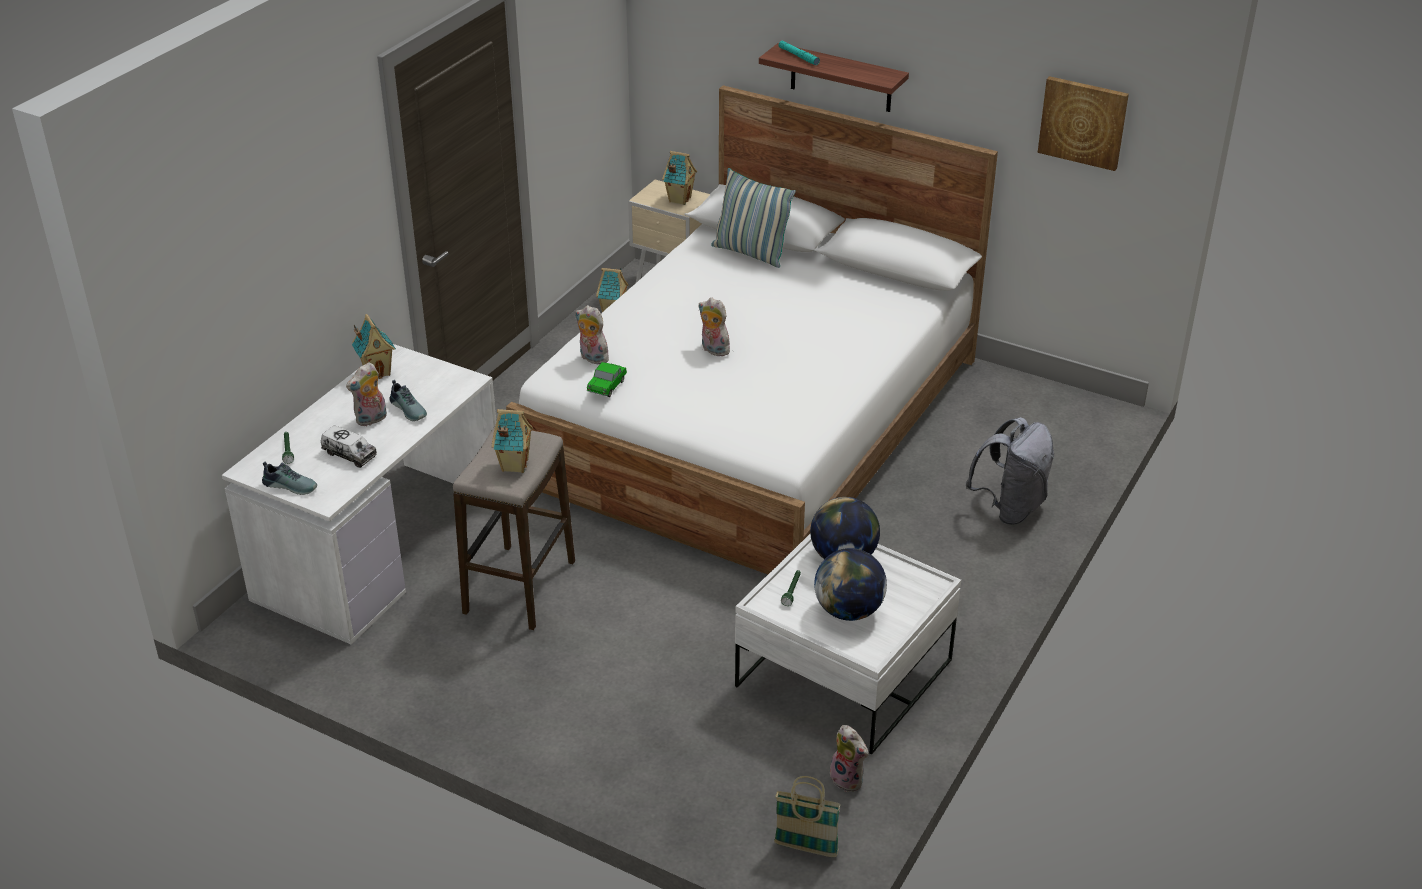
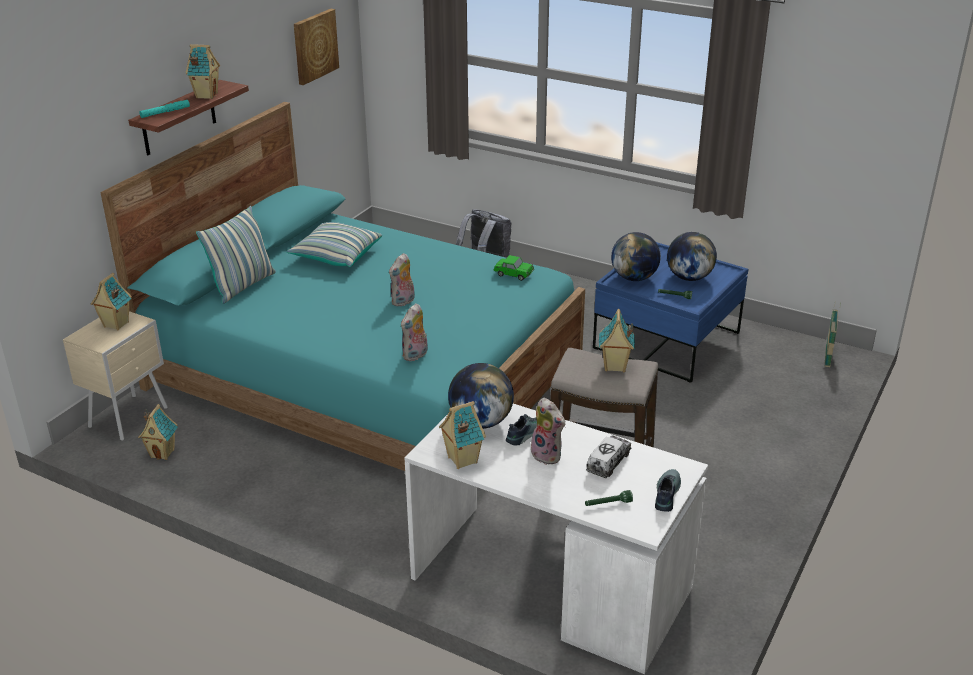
camera: 90 degrees left, 5 degrees down
(435, 382) = (481, 422): none -> globe
(607, 386) = (459, 348): toy car -> toy car (513, 274)
(757, 420) = (365, 372): white bed -> turquoise bed
(825, 303) = (336, 256): none -> pillow
(844, 673) = (666, 340): white coffee table -> blue coffee table
(849, 779) = (763, 342): plush toy -> none
(852, 70) = (206, 95): none -> toy house

